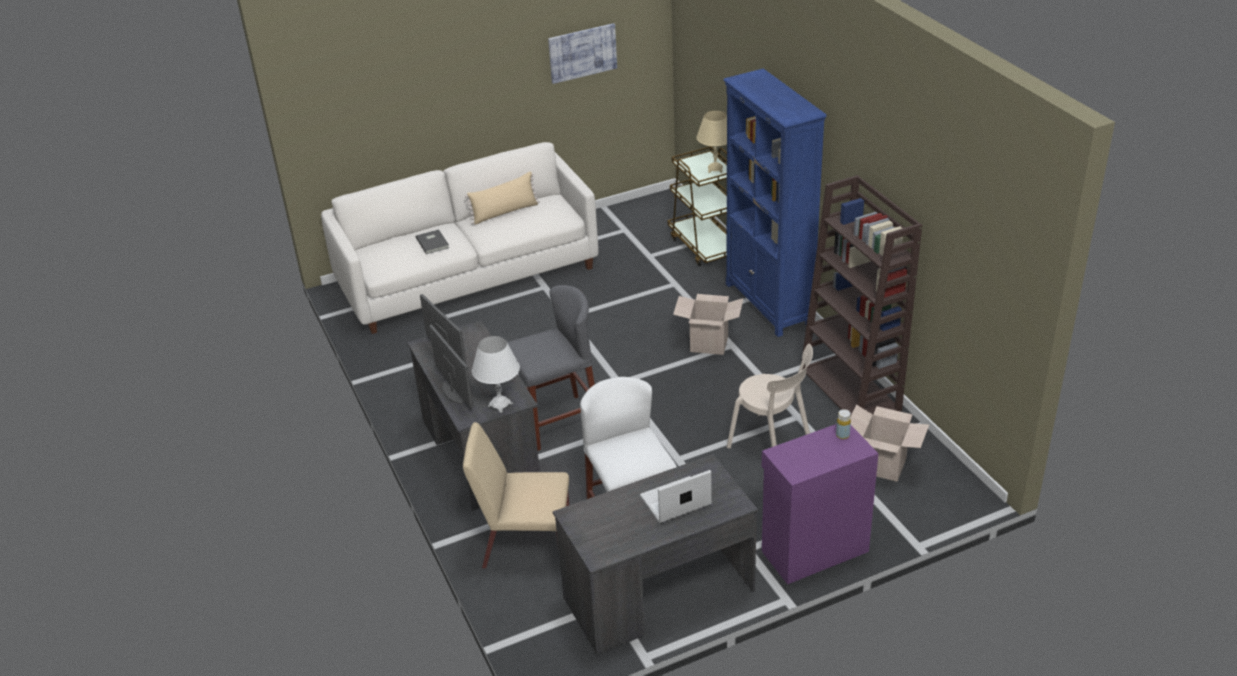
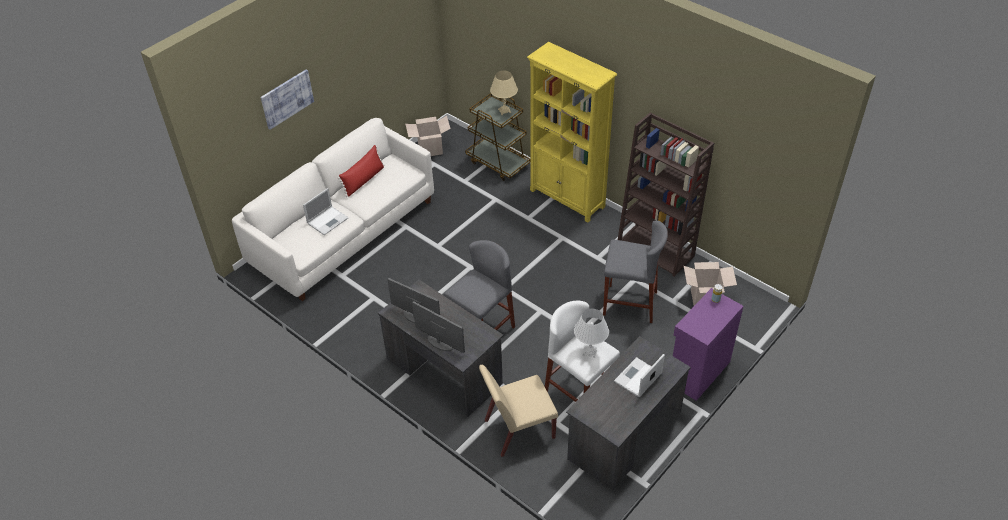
camera: 25 degrees left, 10 degrees up
(433, 242) = (328, 220): grey book -> laptop
(500, 404) = (478, 342): white table lamp -> white table lamp (589, 351)
(505, 212) = (364, 180): beige pillow -> red pillow
(582, 52) = (386, 45): picture -> picture (287, 98)
(709, 343) = (546, 240): cardboard box -> cardboard box (430, 149)
(768, 304) = (567, 199): blue bookcase -> yellow bookcase
(772, 443) = (630, 303): beige chair -> grey stool

